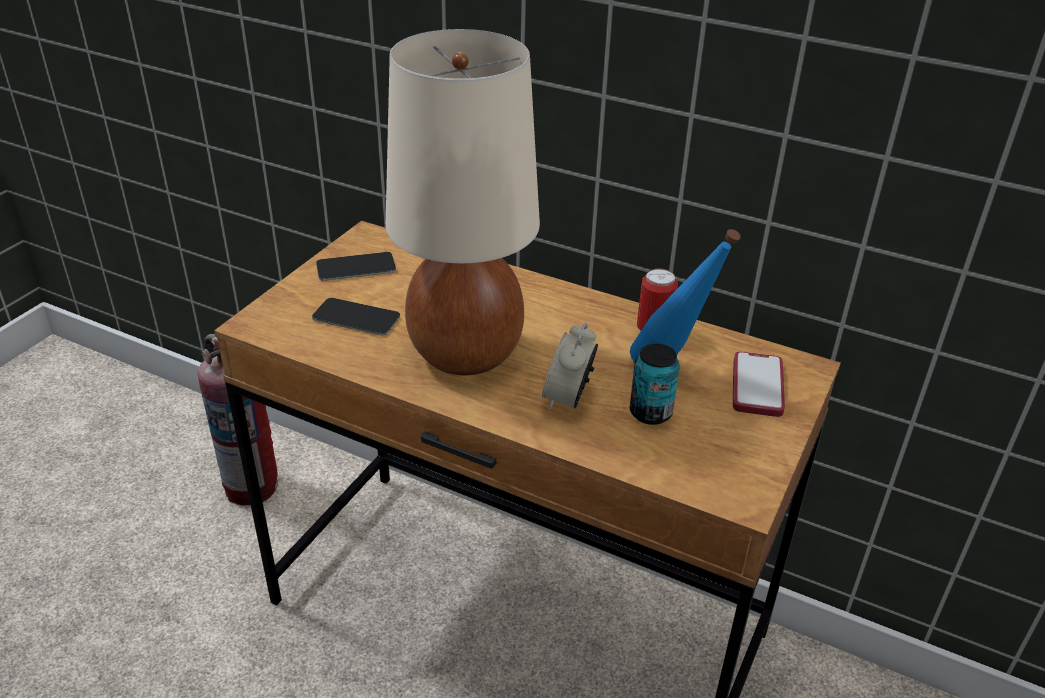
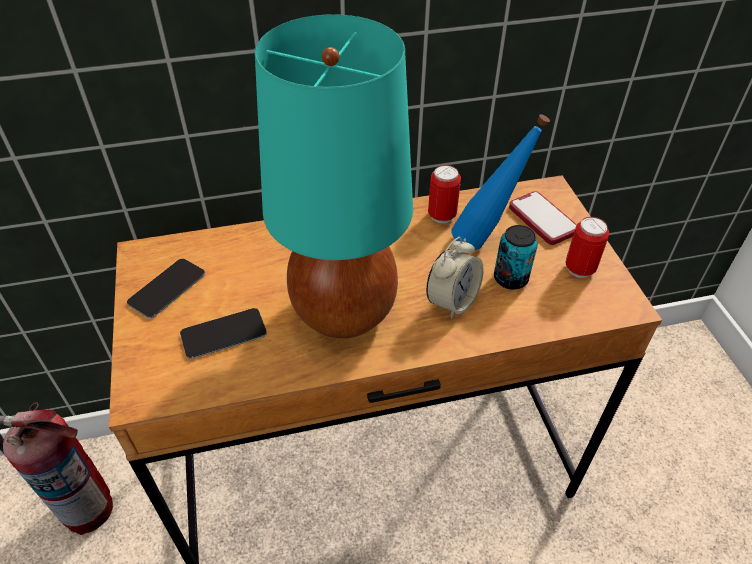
camera: 40 degrees left, 10 degrees up
(467, 353) = (345, 310): beige table lamp -> turquoise table lamp
(568, 398) = (452, 301): alarm clock -> alarm clock turned 120 degrees counterclockwise
(736, 444) = (579, 269): none -> can

